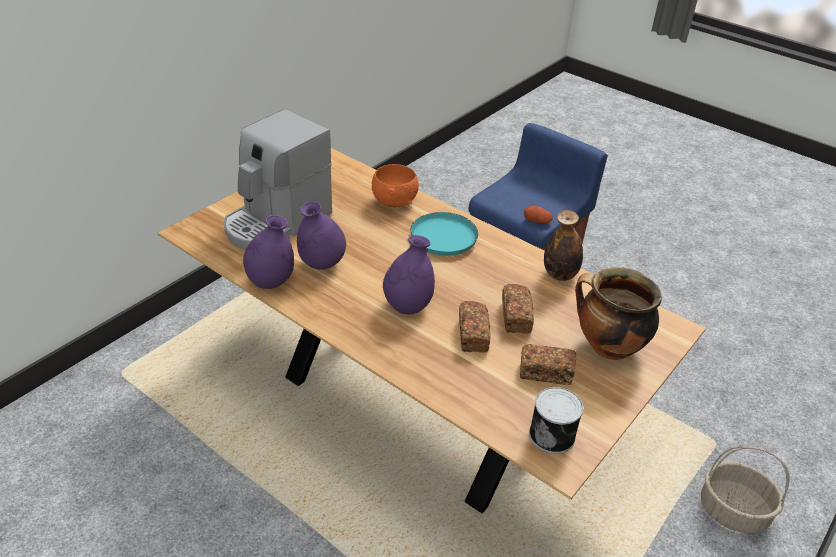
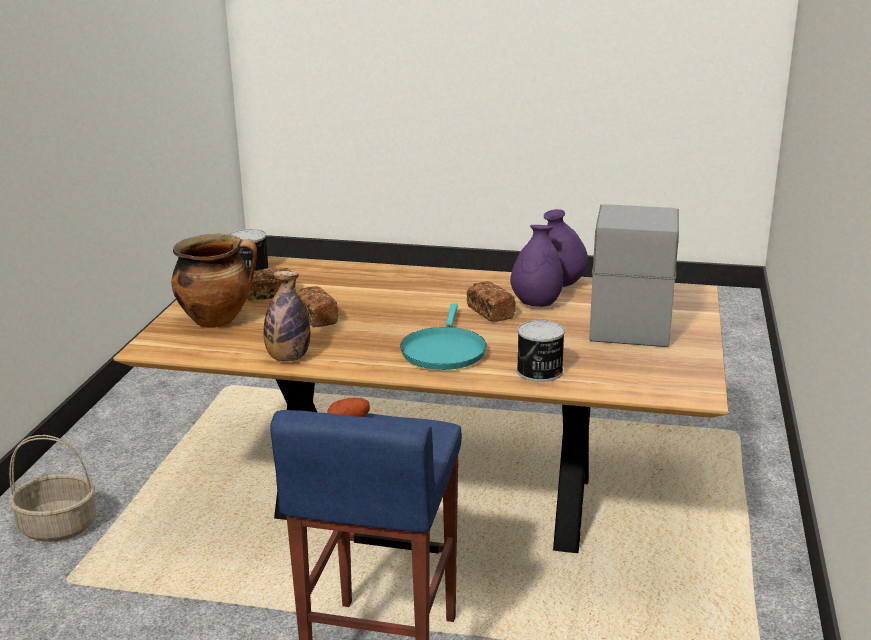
camera: 155 degrees right, 15 degrees down
(394, 201) = (540, 372): orange bowl -> can
(408, 306) = (422, 300): purple vase -> none
(473, 335) = (347, 298): bread -> bread (490, 312)

